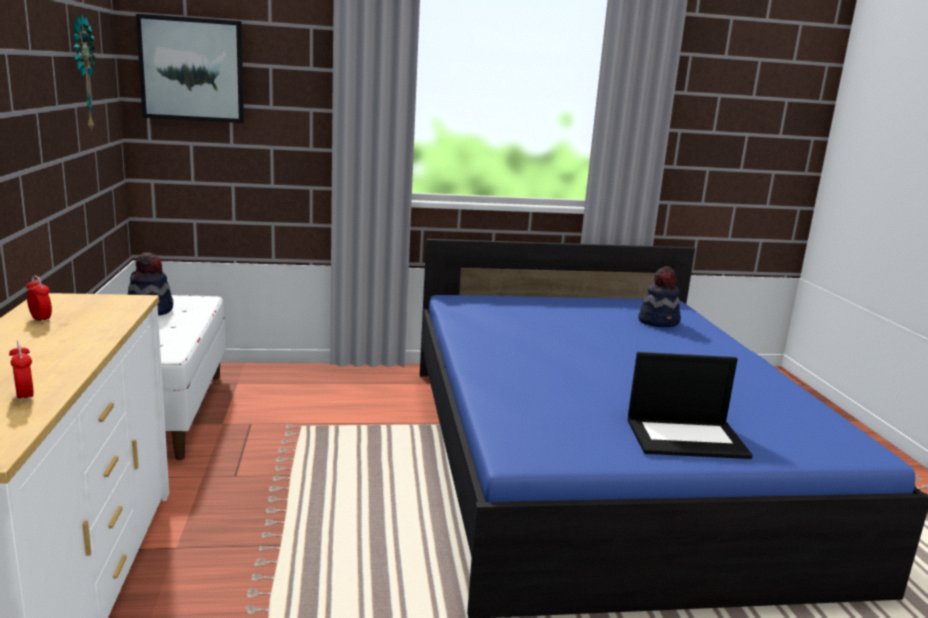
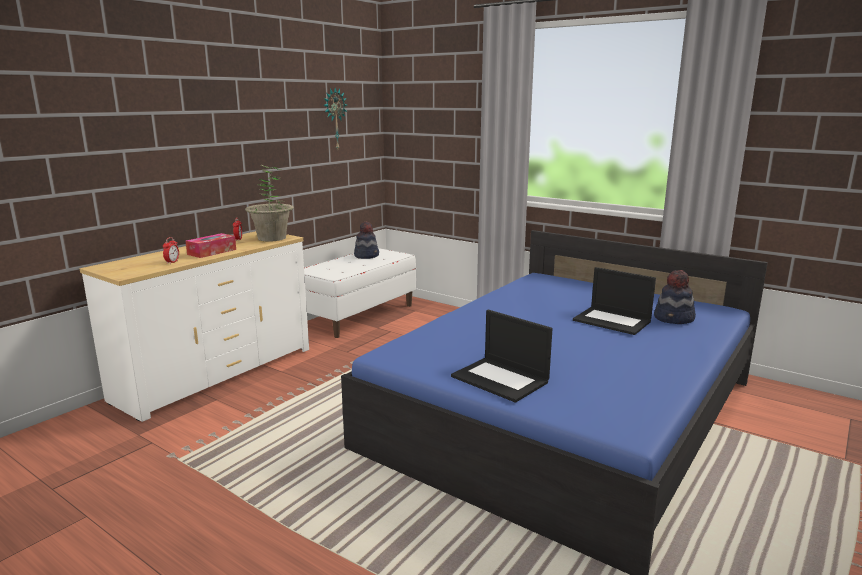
camera: 45 degrees right, 0 degrees up
(55, 355) = (212, 252): none -> tissue box
(106, 306) = (272, 238): none -> potted plant
(192, 69) = (414, 113): picture -> none
(626, 337) = (613, 321): none -> laptop

